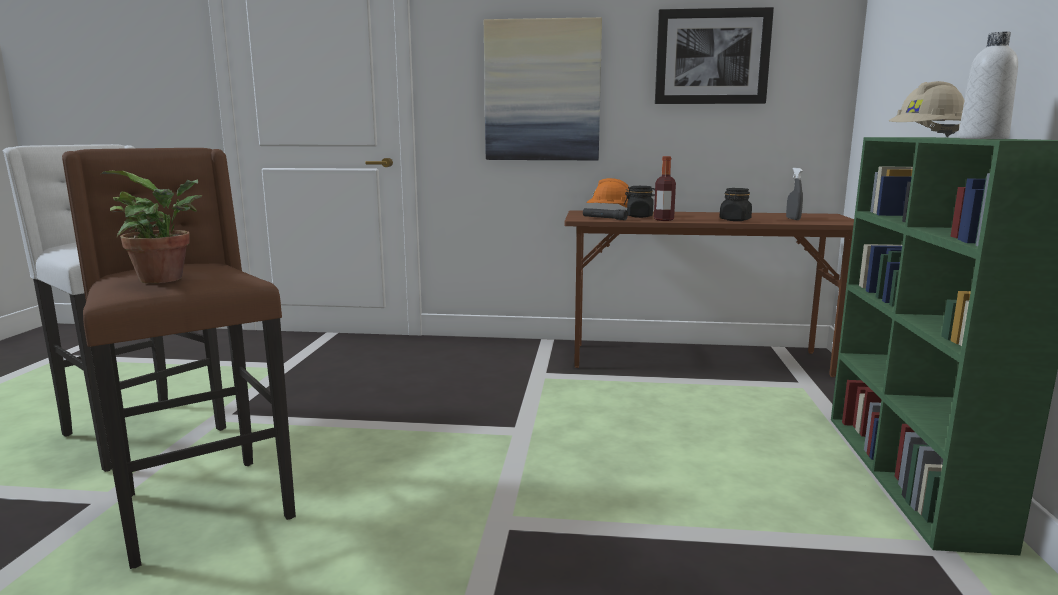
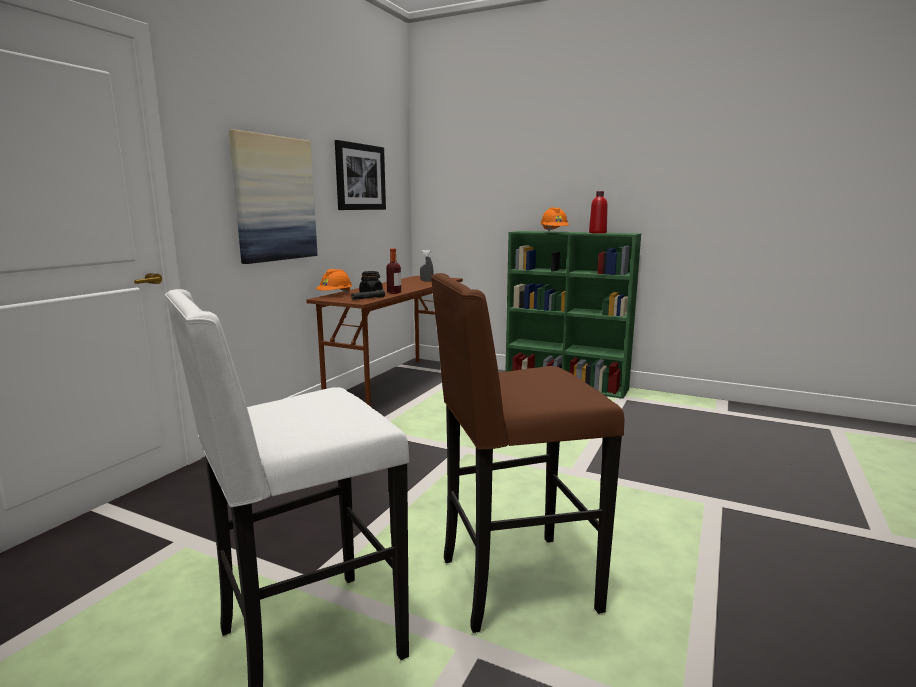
camera: 70 degrees left, 0 degrees up
(167, 279) = (552, 382): potted plant -> none
(735, 220) = (416, 286): black jar -> none
(927, 137) = (554, 232): beige hard hat -> orange hard hat
(982, 138) = (597, 233): white bottle -> red bottle

